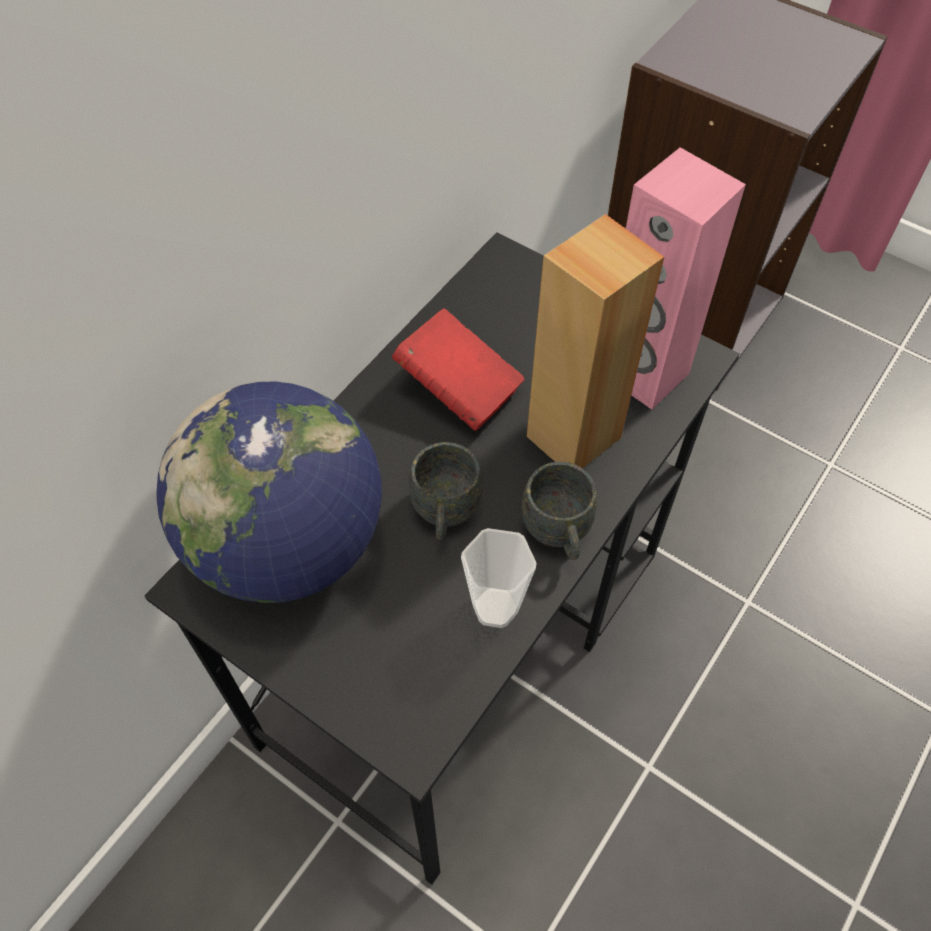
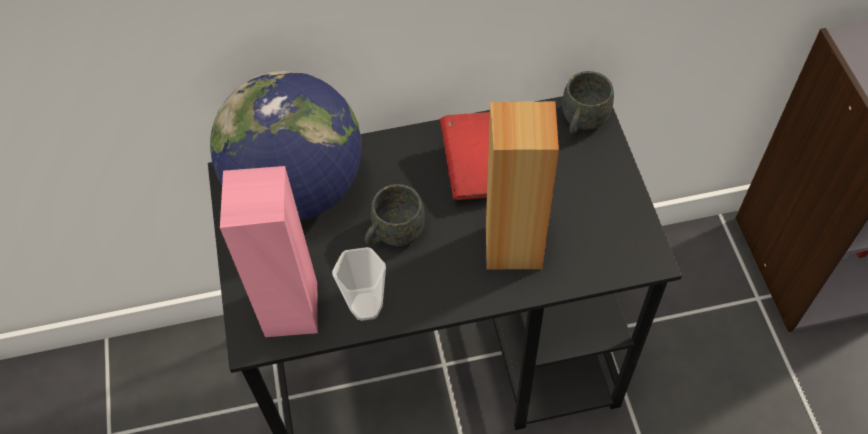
camera: 45 degrees right, 0 degrees up
(559, 533) = (444, 294): grey mug -> grey mug (582, 122)
(643, 373) = (600, 241): pink speaker -> pink speaker (290, 309)

